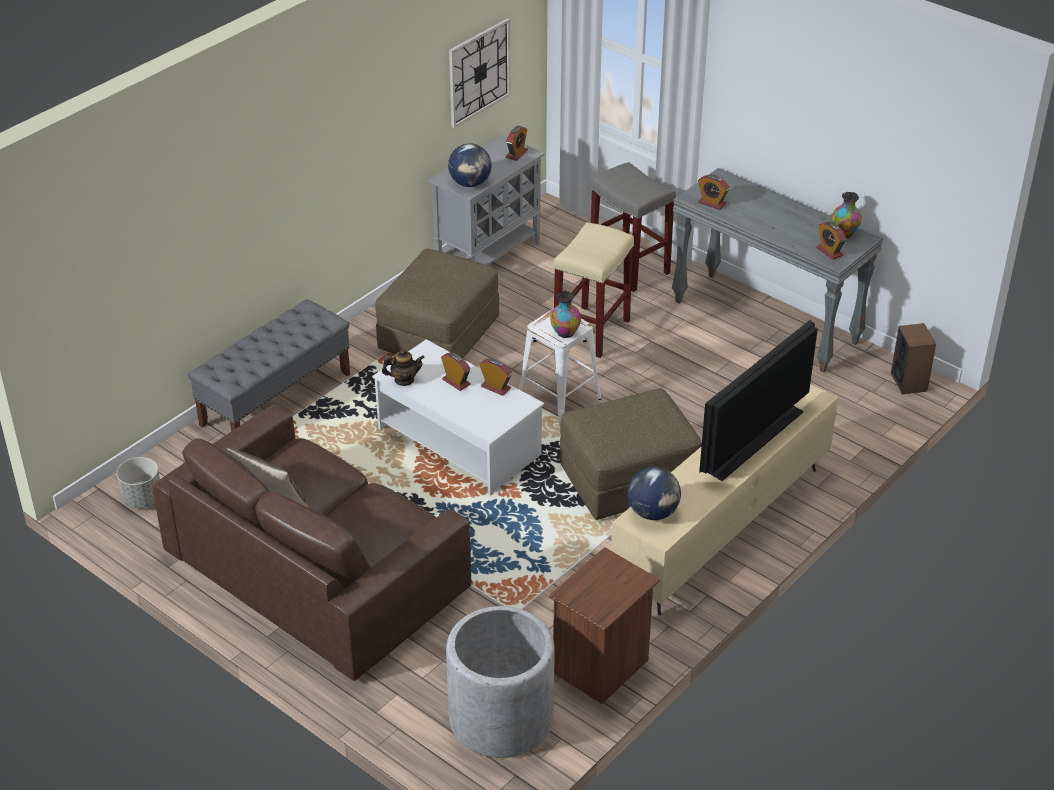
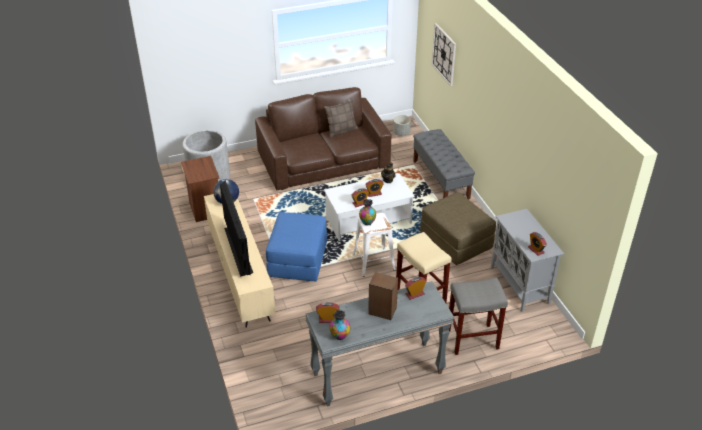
camera: 120 degrees right, 0 degrees up
(470, 184) = (512, 221): globe -> none
(479, 72) = (565, 198): wall clock -> wall clock (444, 54)
(628, 480) = (298, 260): brown ottoman -> blue ottoman
(909, 382) = (275, 409): speaker -> speaker (382, 311)

